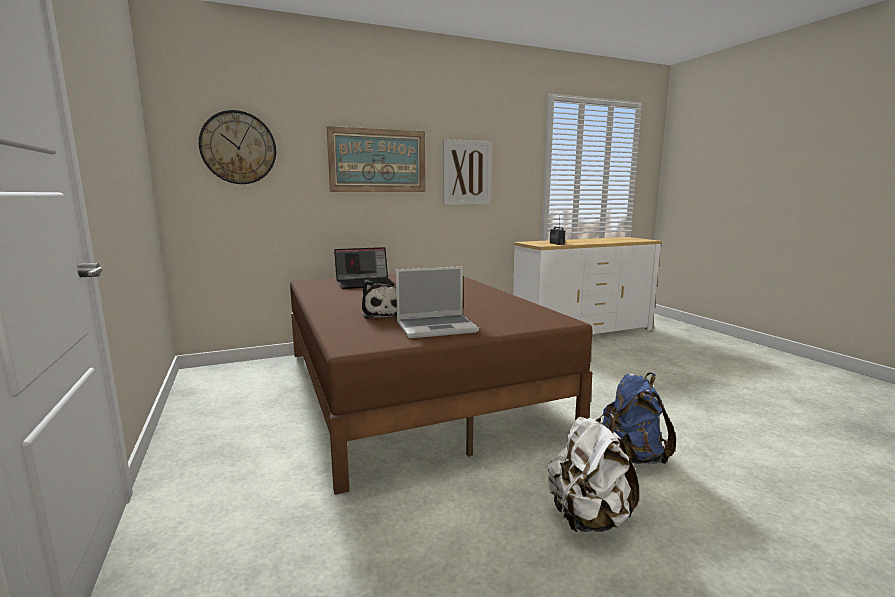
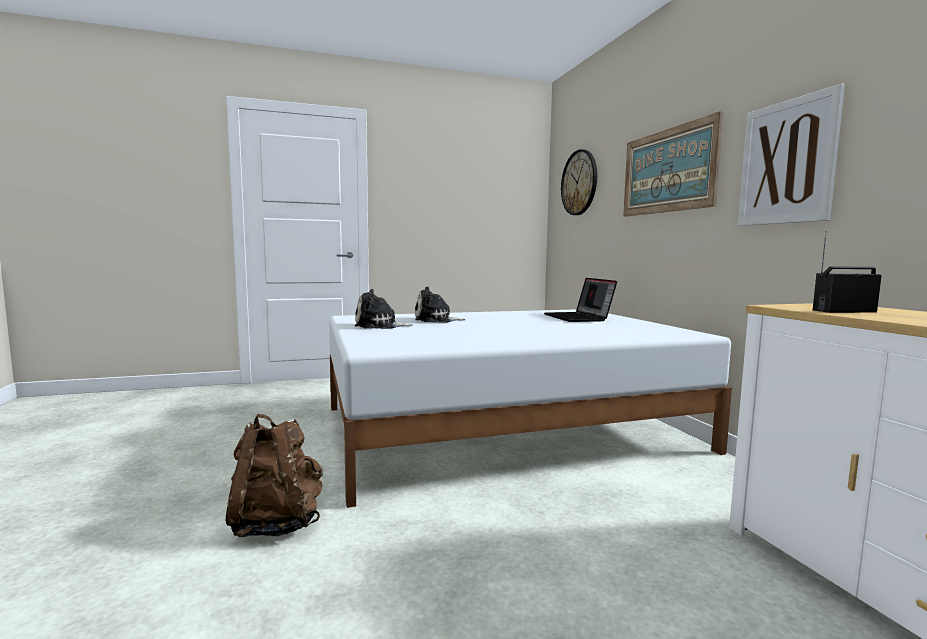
camera: 95 degrees right, 5 degrees down
(413, 387) = (505, 428): brown bed -> white bed
(437, 327) = (379, 326): laptop -> plush toy
(588, 518) = (216, 477): white backpack -> none
(630, 457) = (277, 524): blue backpack -> brown backpack

